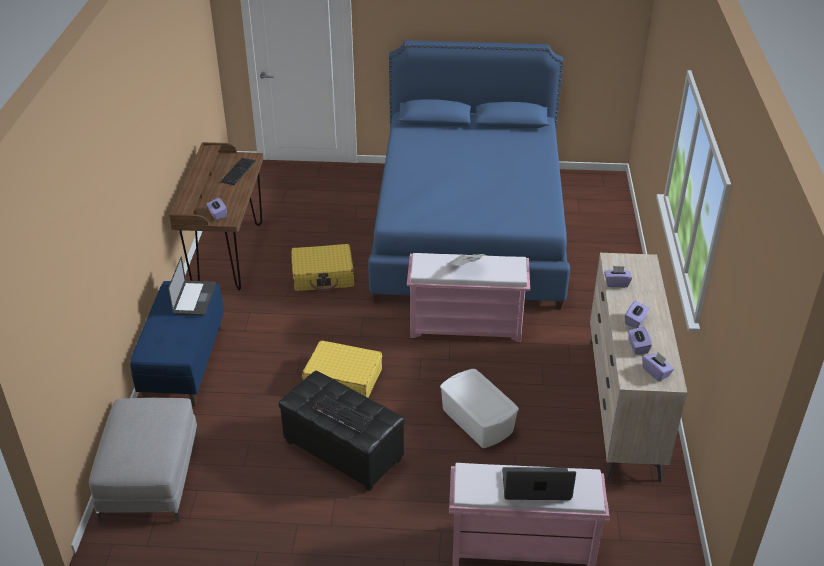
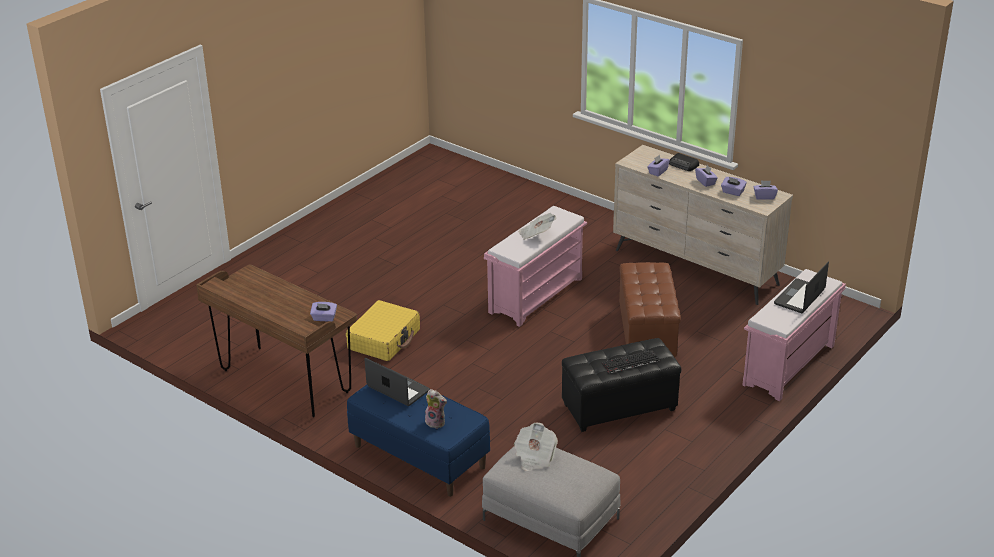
camera: 55 degrees left, 5 degrees down
(152, 414) = (534, 457): none -> newspaper
(163, 338) = (436, 422): none -> plush toy
(238, 171) = (263, 286): keyboard -> none
(343, 379) = (534, 378): yellow suitcase -> none
(468, 231) = (414, 244): blue bed -> none
(477, 420) = (647, 333): white storage box -> brown ottoman
(650, 294) = (683, 165): none -> radio

